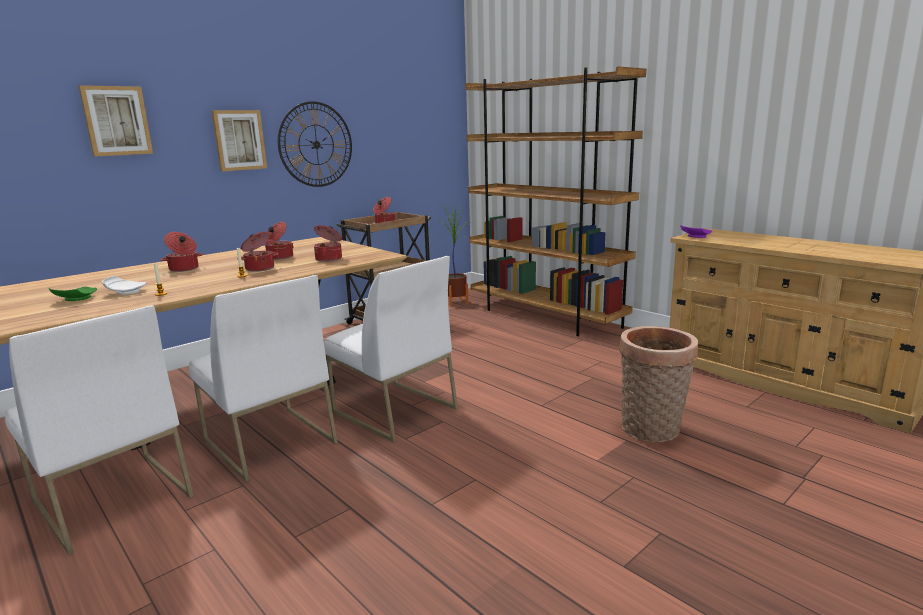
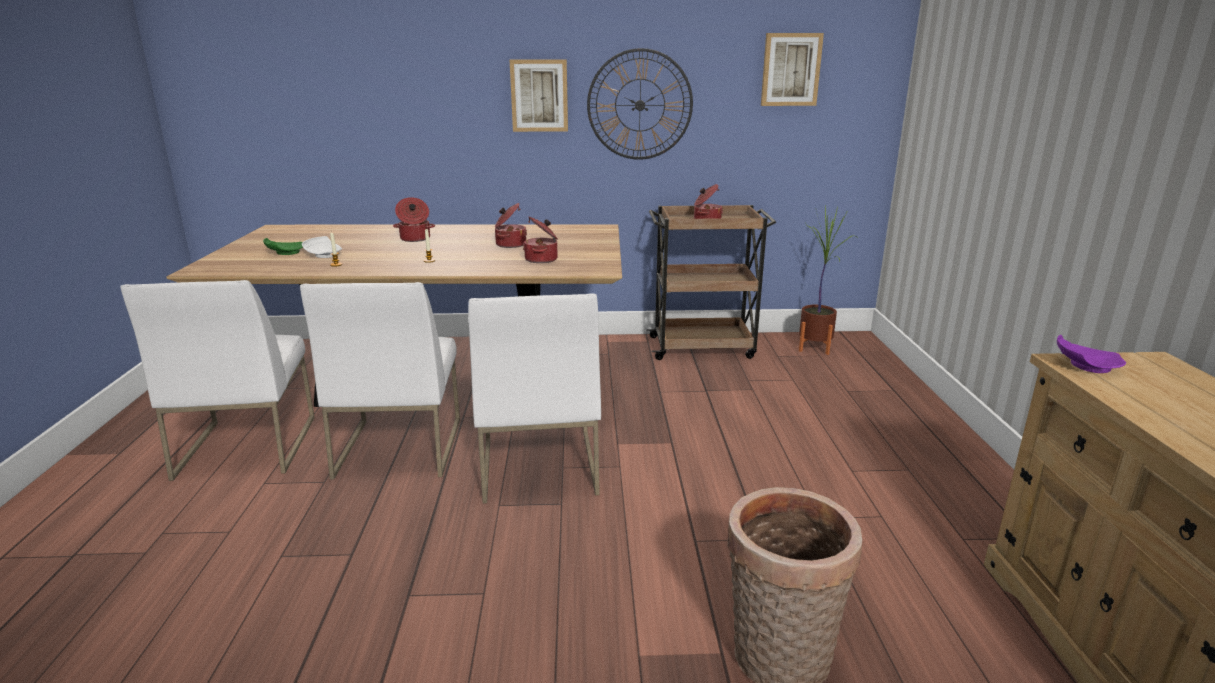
camera: 40 degrees right, 5 degrees up
(116, 121) = (409, 70): picture -> picture (790, 69)
(259, 268) = (462, 255): cooking pot -> none
(545, 317) = (907, 411): brown bookcase -> none

